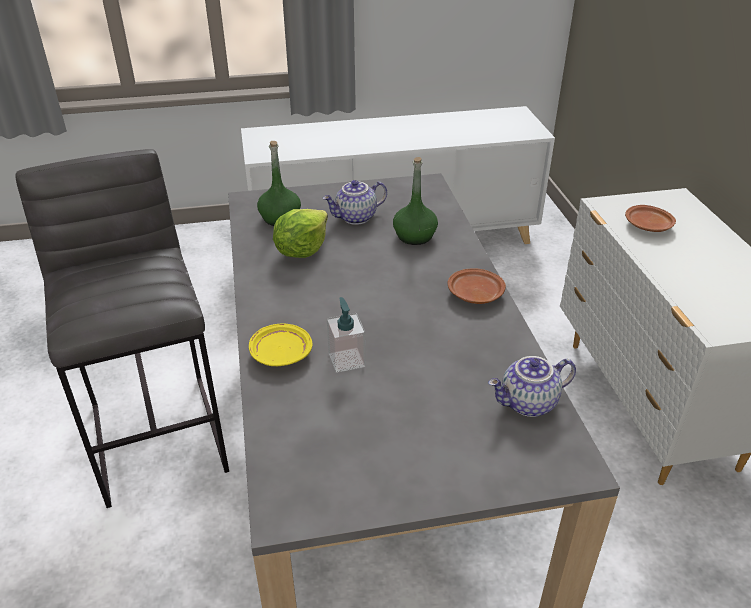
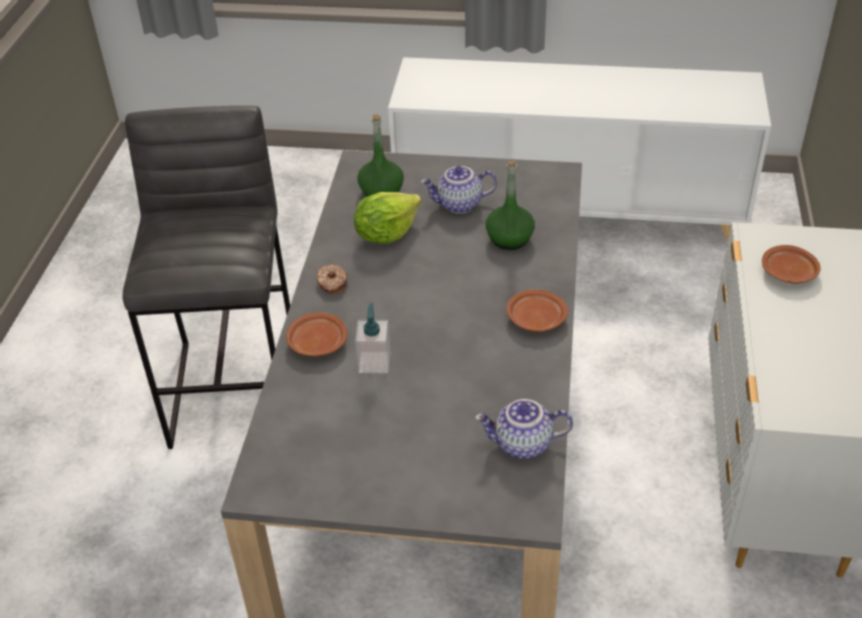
camera: 20 degrees right, 5 degrees up
(270, 299) = (332, 283): none -> donut
(280, 353) = (317, 342): yellow plate -> brown plate

